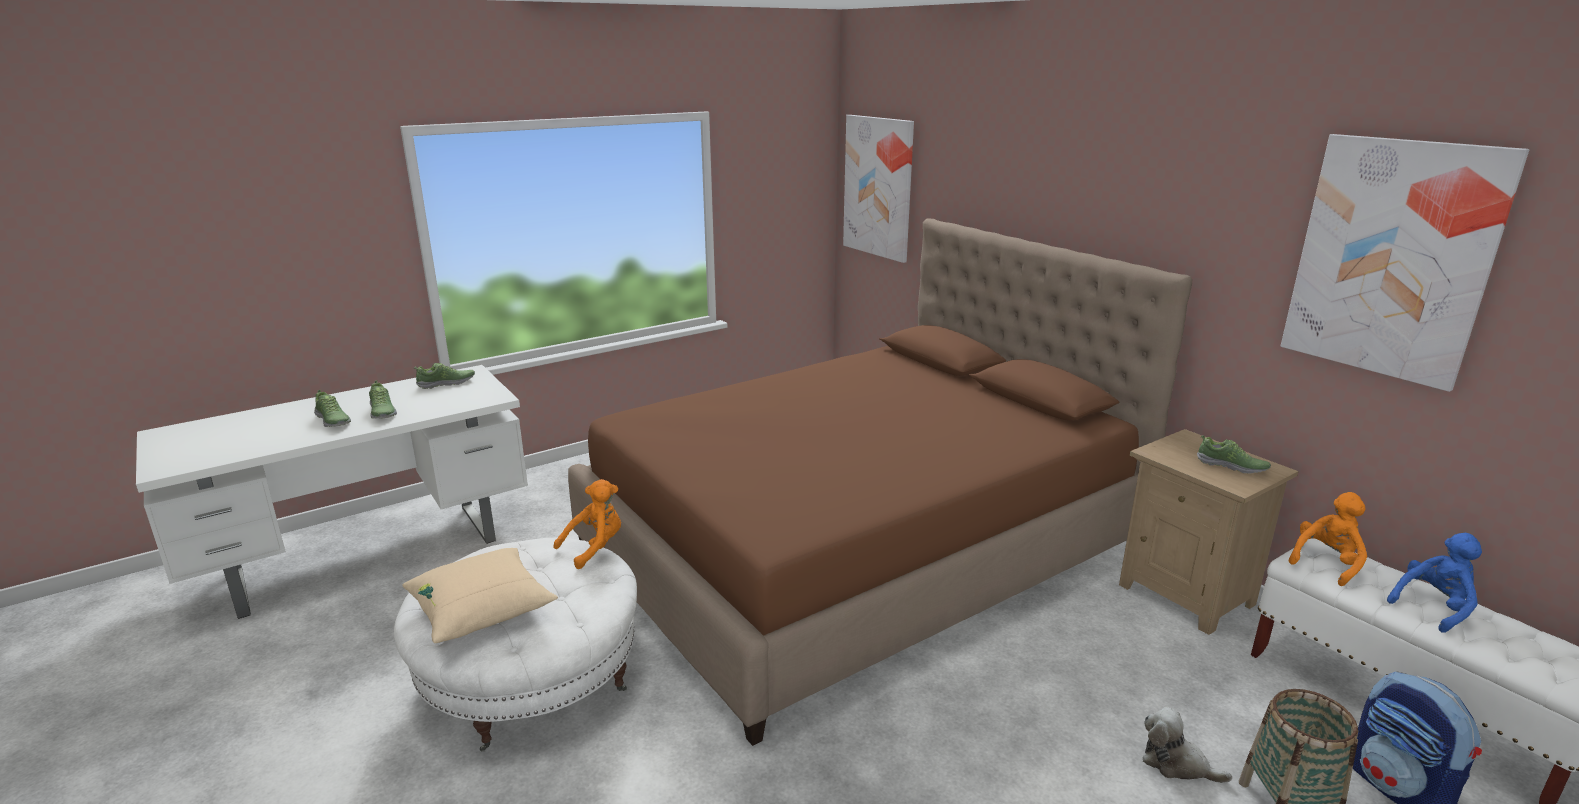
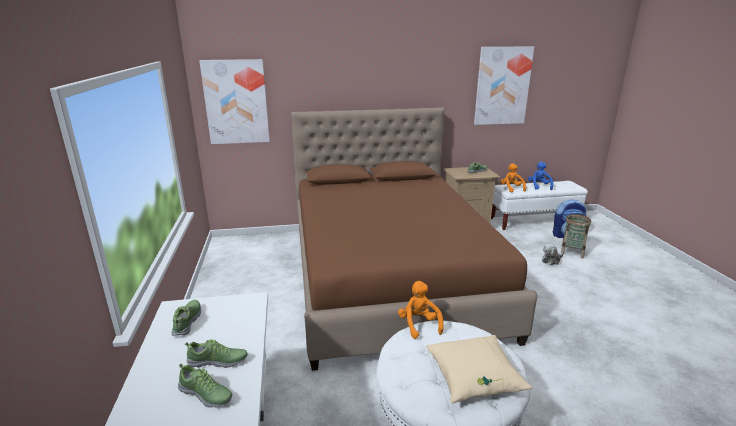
camera: 65 degrees left, 0 degrees up
(332, 421) = (206, 395): shoe -> shoe turned 45 degrees clockwise

